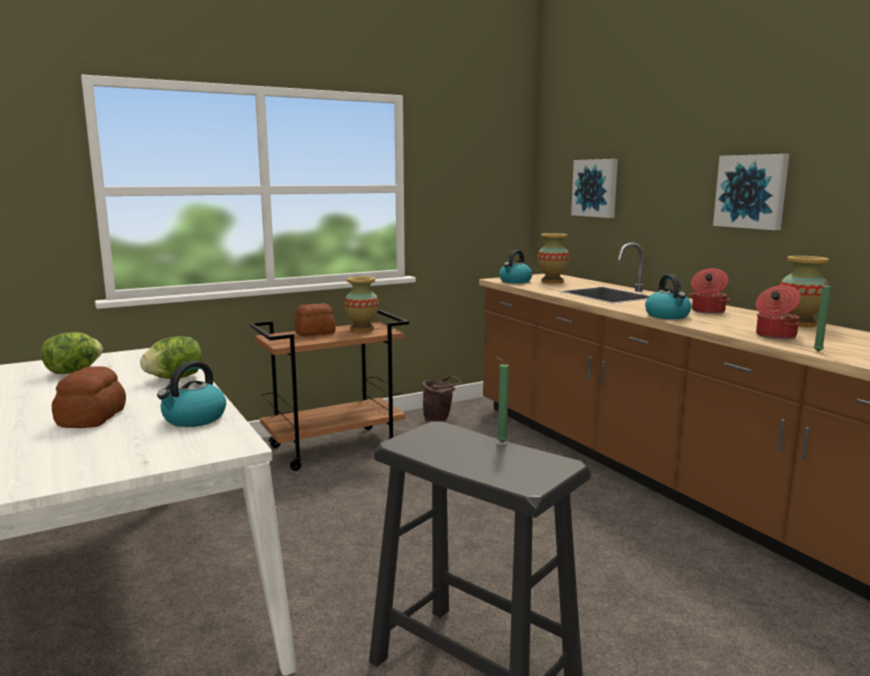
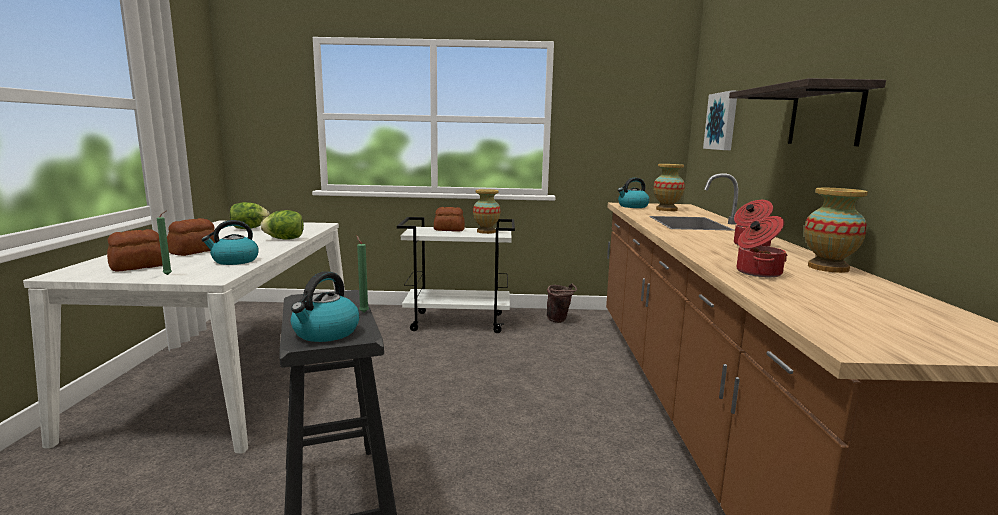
camera: 30 degrees right, 0 degrees up
(71, 455) = (137, 266): none -> bread
(335, 447) = (459, 322): brown cart -> white cart
(668, 316) = (692, 243): kettle -> kettle (325, 333)
(752, 191) = (824, 116): picture -> shelf
(817, 351) = (762, 291): green candle -> green candle (169, 274)

